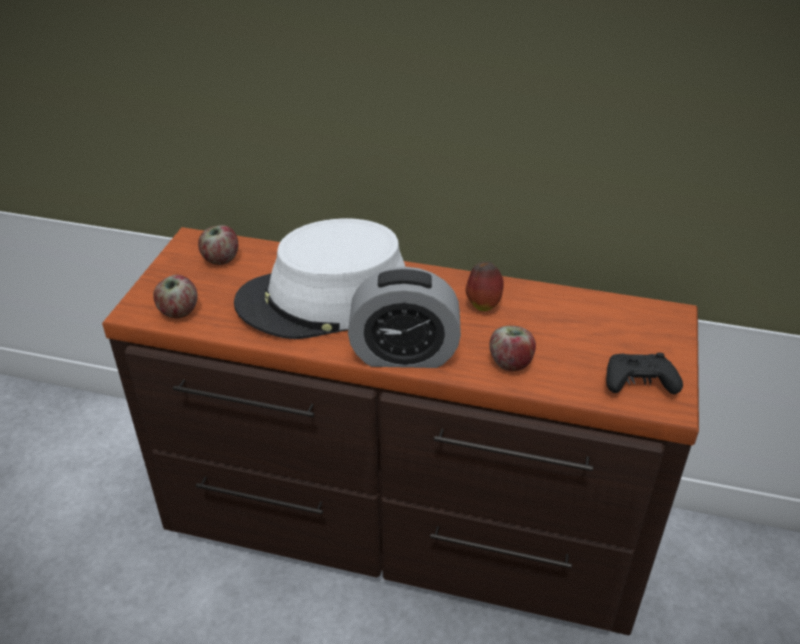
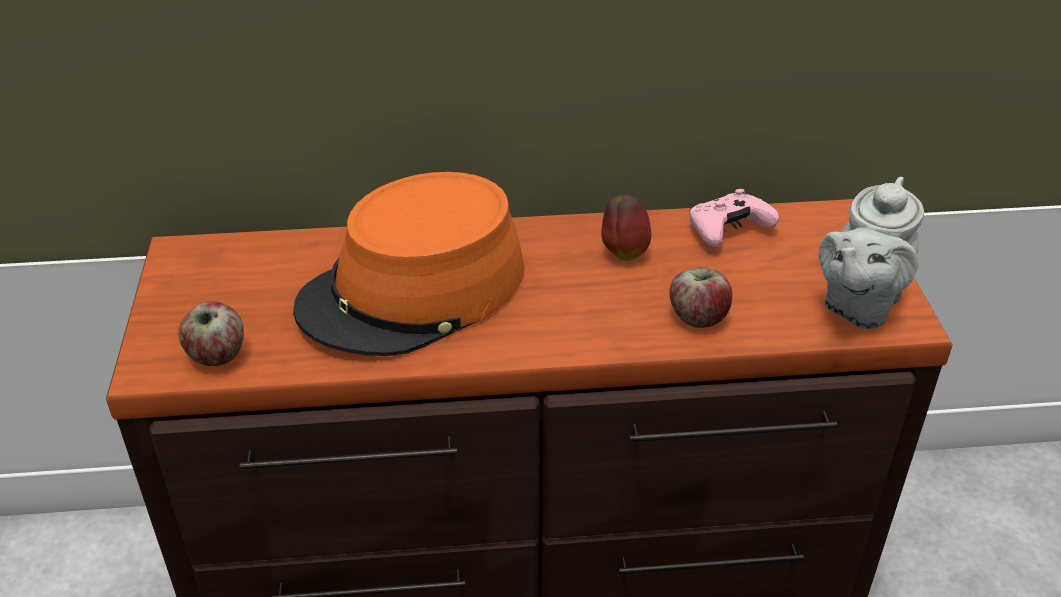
camera: 20 degrees left, 0 degrees up
(220, 259) = (237, 270): apple -> none
(324, 298) = (414, 290): white hat -> orange hat
(404, 354) = (561, 338): alarm clock -> none
(569, 305) = (727, 230): none -> pink game controller
(638, 383) = (858, 305): black game controller -> grey teapot

